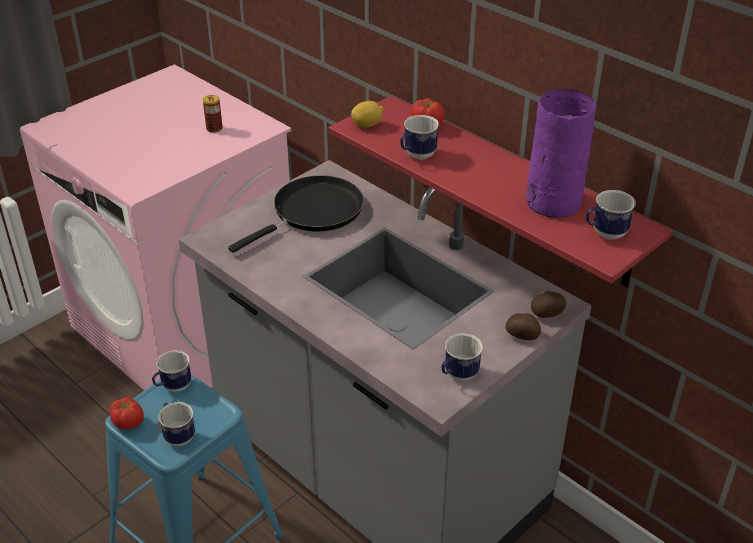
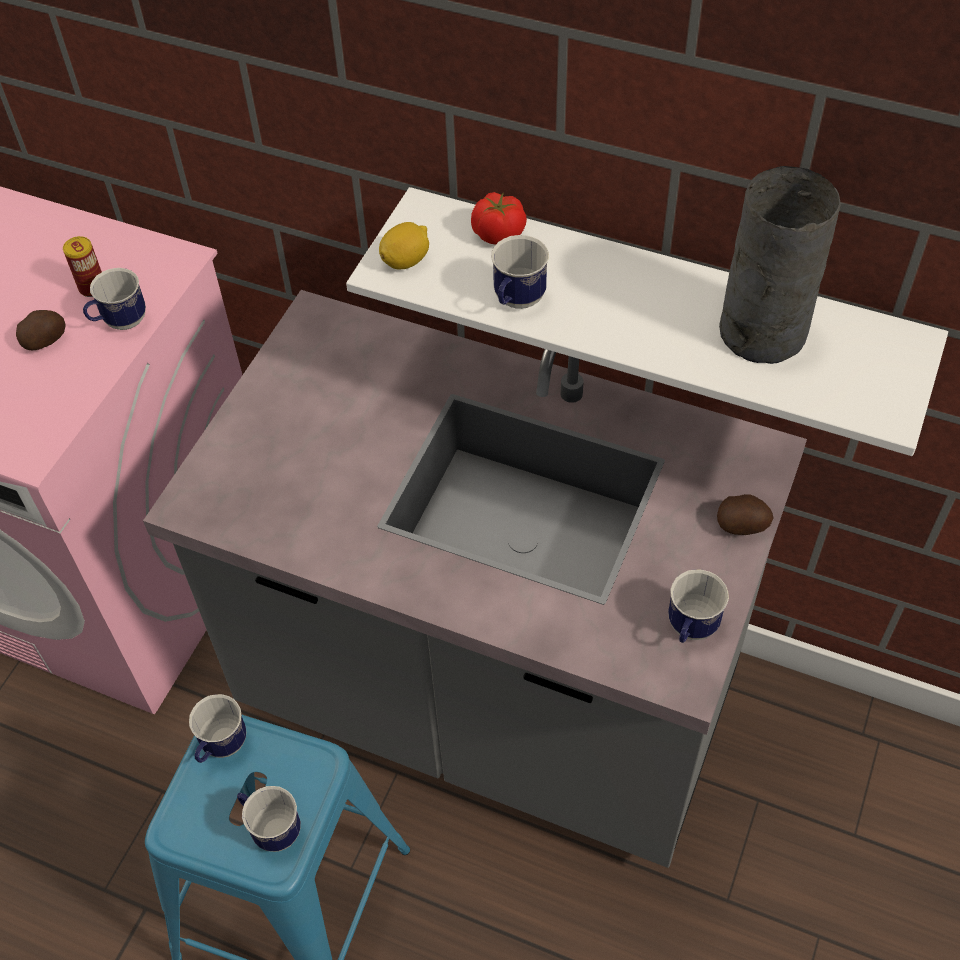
camera: 20 degrees left, 15 degrees up
(128, 422) = (185, 835): tomato -> none
(313, 212) = (329, 400): black frying pan -> none
(514, 190) = (658, 301): red shelf -> white shelf
(547, 314) = (757, 475): potato -> potato (46, 341)
(551, 202) = (760, 332): purple vase -> grey vase
(604, 234) = (864, 370): mug -> mug (120, 323)

